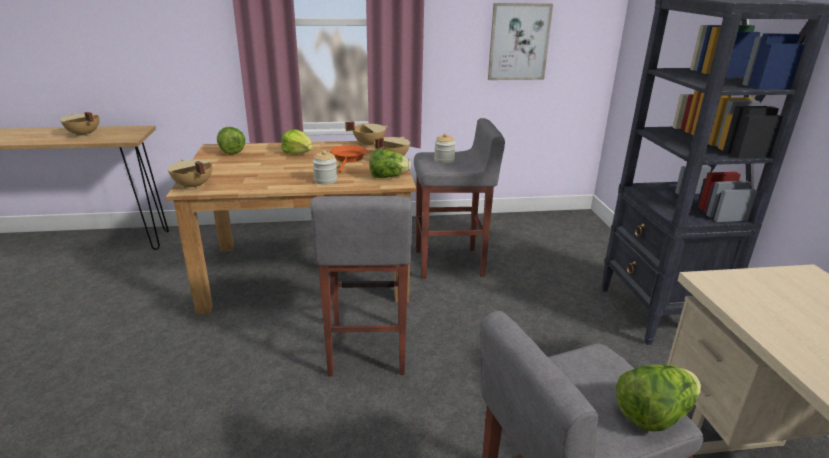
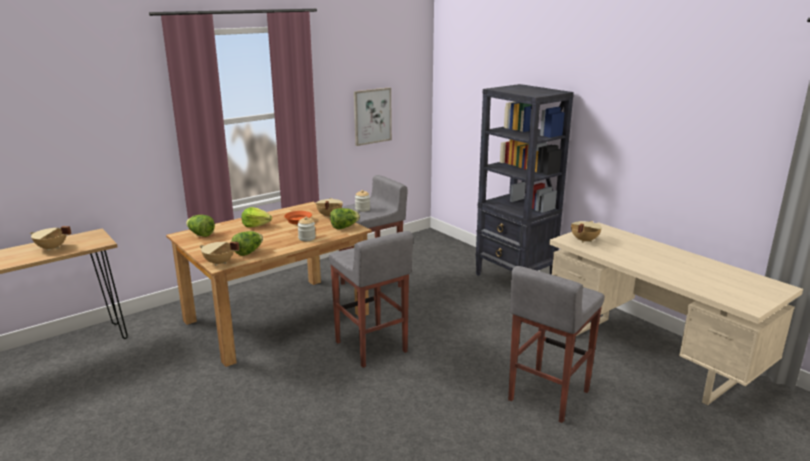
camera: 30 degrees left, 5 degrees down
(368, 144) = (297, 208): beige cooking pot -> beige cooking pot (584, 240)
(653, 415) = (584, 293): lettuce -> lettuce (248, 252)

